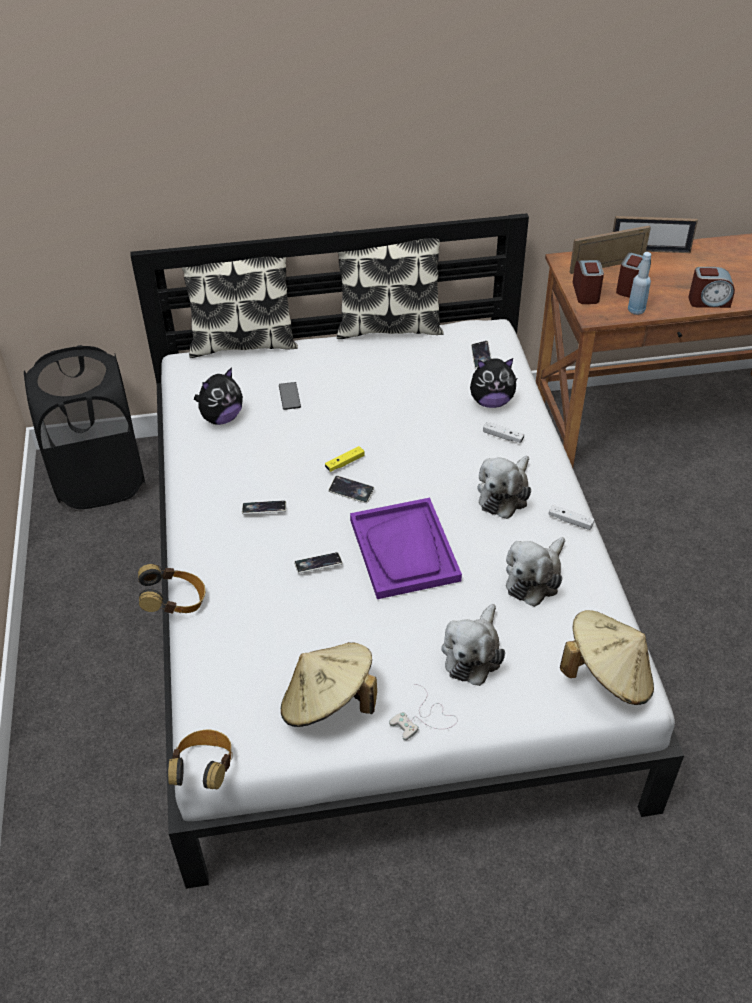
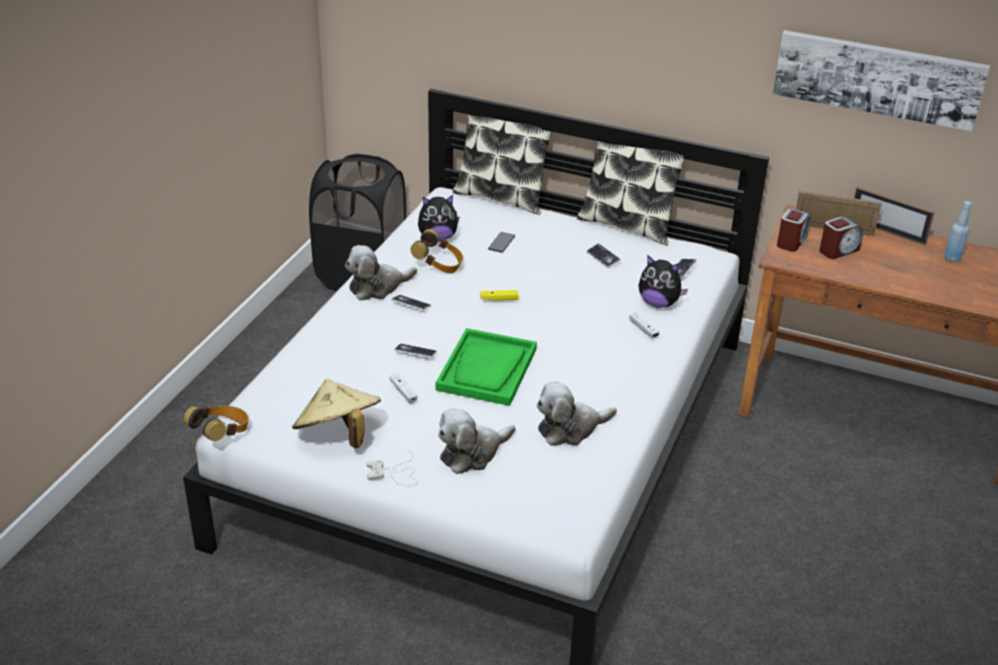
camera: 30 degrees right, 10 degrees down
(175, 603) = (296, 334): headphones -> headphones (439, 266)
(351, 491) = (485, 318): phone -> phone (602, 257)
(404, 550) = (487, 369): purple tray -> green tray
(504, 494) = (604, 366): plush toy -> plush toy (377, 287)
(570, 521) = (639, 405): white game controller -> white game controller (403, 392)
(607, 676) = (560, 512): beige hat -> none
(626, 102) = (877, 78): none -> picture
(636, 310) = (823, 268): blue bottle -> blue bottle (952, 258)
(708, 301) = (900, 284): alarm clock -> none

